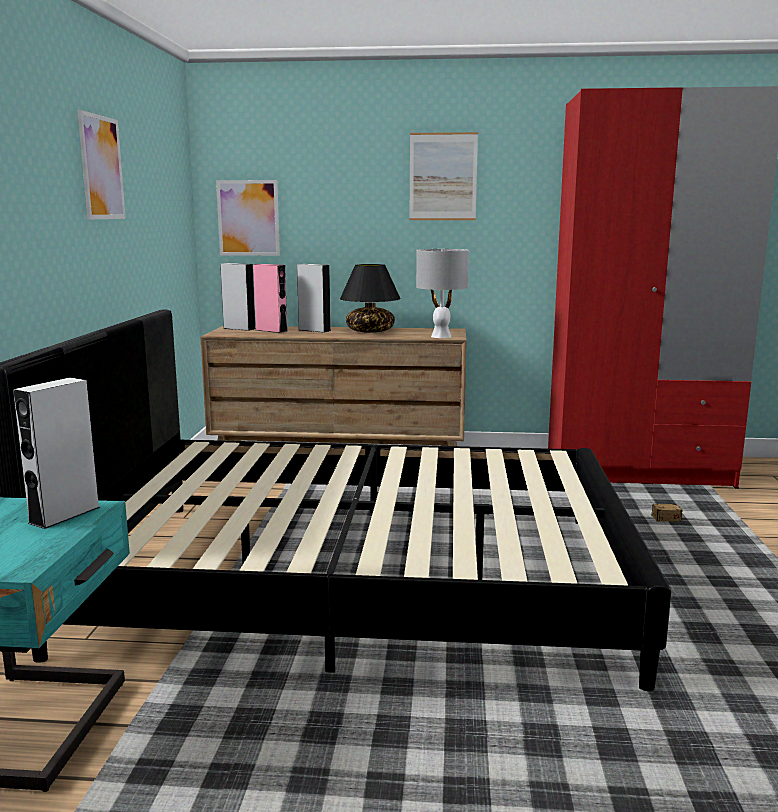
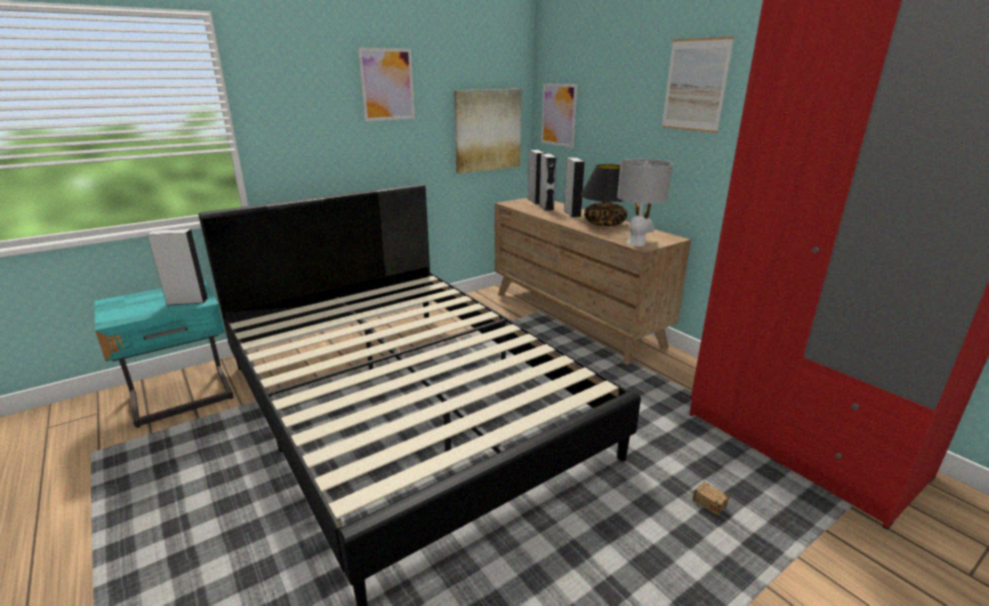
camera: 50 degrees right, 10 degrees up
(171, 239) = (487, 130): none -> picture
(271, 330) = (546, 207): pink speaker -> grey speaker

